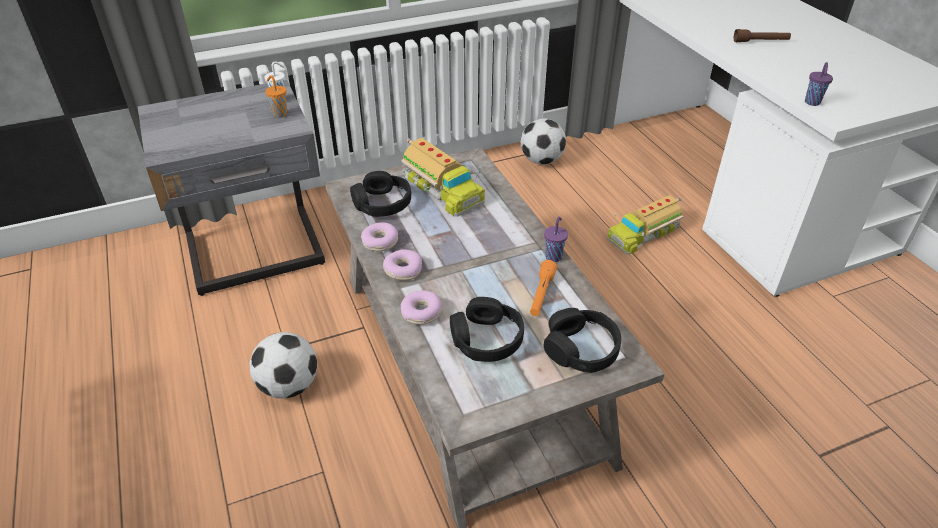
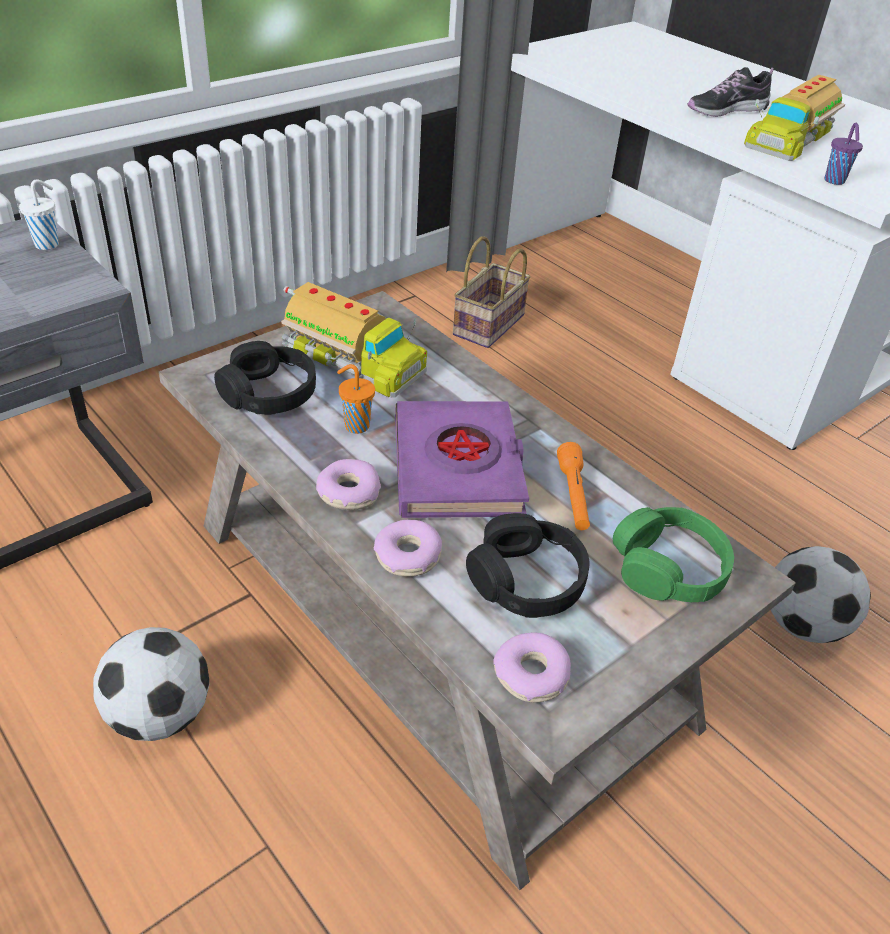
camera: 20 degrees left, 0 degrees up
(279, 114) = (58, 267): orange cup -> orange cup (355, 425)
(380, 242) = (292, 454): donut -> donut (532, 675)
(476, 265) = (458, 467): none -> purple book
(541, 160) = (424, 308): football -> football (802, 625)
(553, 256) = (563, 436): purple cup -> none
(581, 349) = (668, 568): black headphones -> green headphones
(582, 178) = (489, 326): none -> basket
(643, 233) = (598, 390): toy truck -> toy truck (789, 137)
(760, 42) = (726, 110): brown flashlight -> shoe

